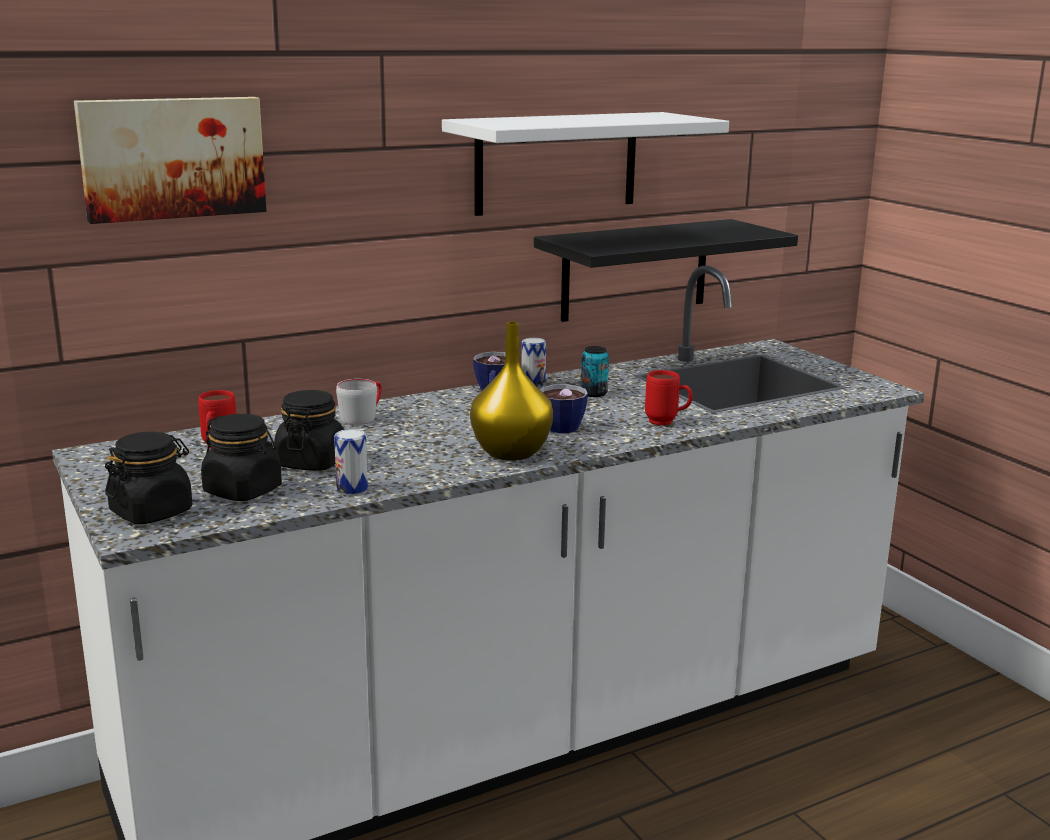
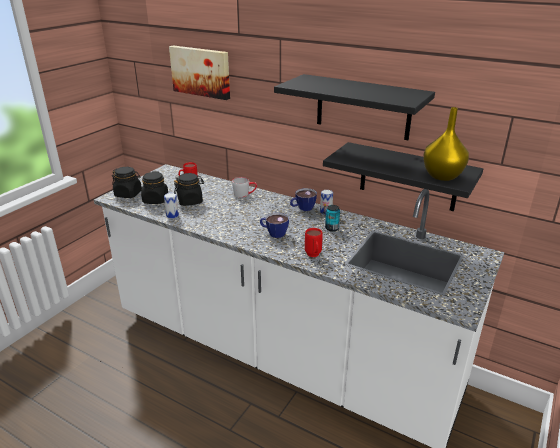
camera: 60 degrees right, 10 degrees up
(509, 453) = (235, 232): yellow vase -> yellow vase (441, 176)
(556, 162) = (363, 107): white shelf -> black shelf

